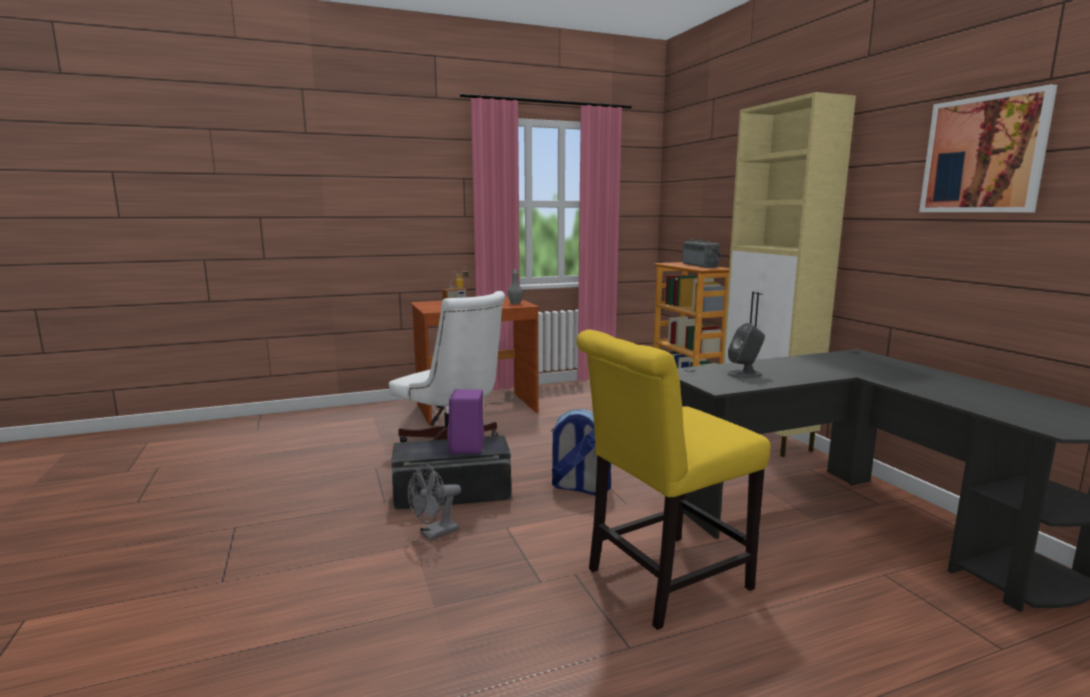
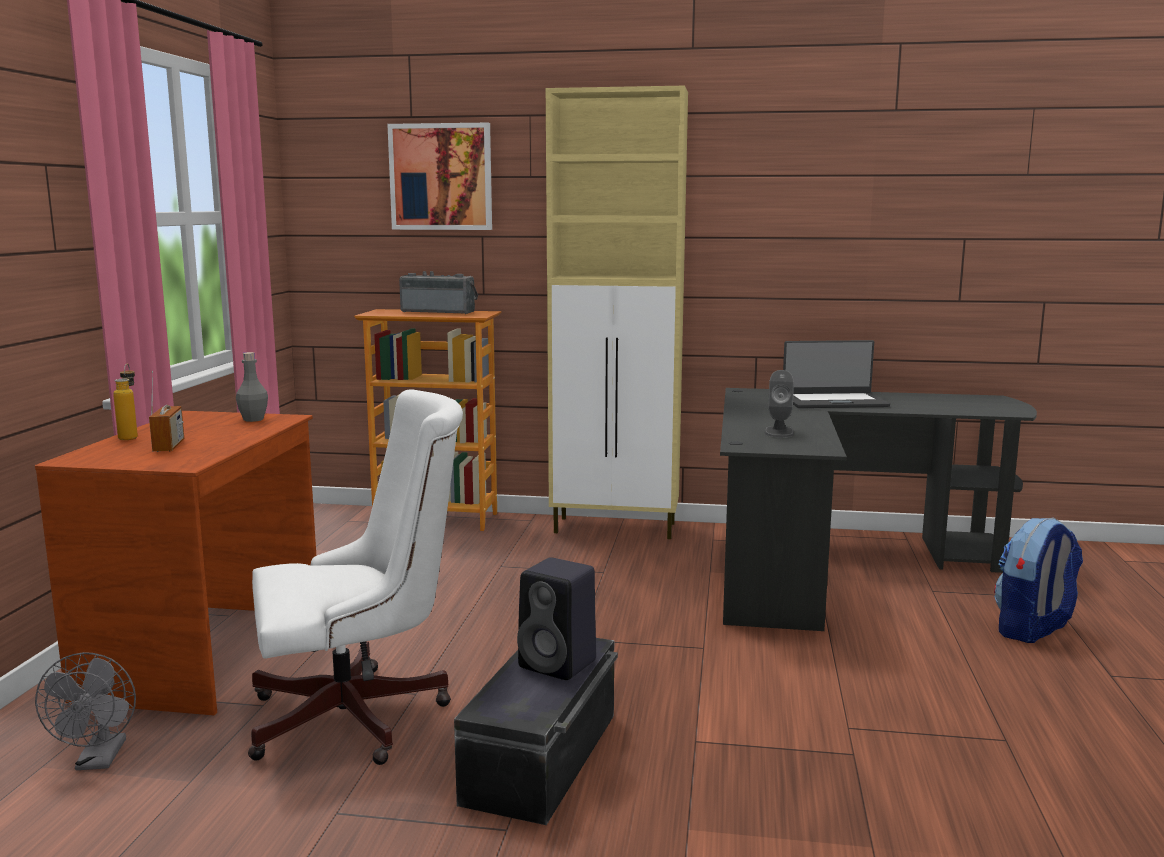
camera: 60 degrees left, 0 degrees up
(434, 533) = (666, 803): grey fan -> grey fan (99, 761)
(467, 448) = (560, 664): purple speaker -> black speaker
(579, 487) = (628, 661): backpack -> backpack (1033, 630)
(661, 581) = (892, 685): yellow chair -> none
(897, 375) = (834, 401): none -> laptop
(984, 155) = (844, 174): picture -> picture (441, 177)

